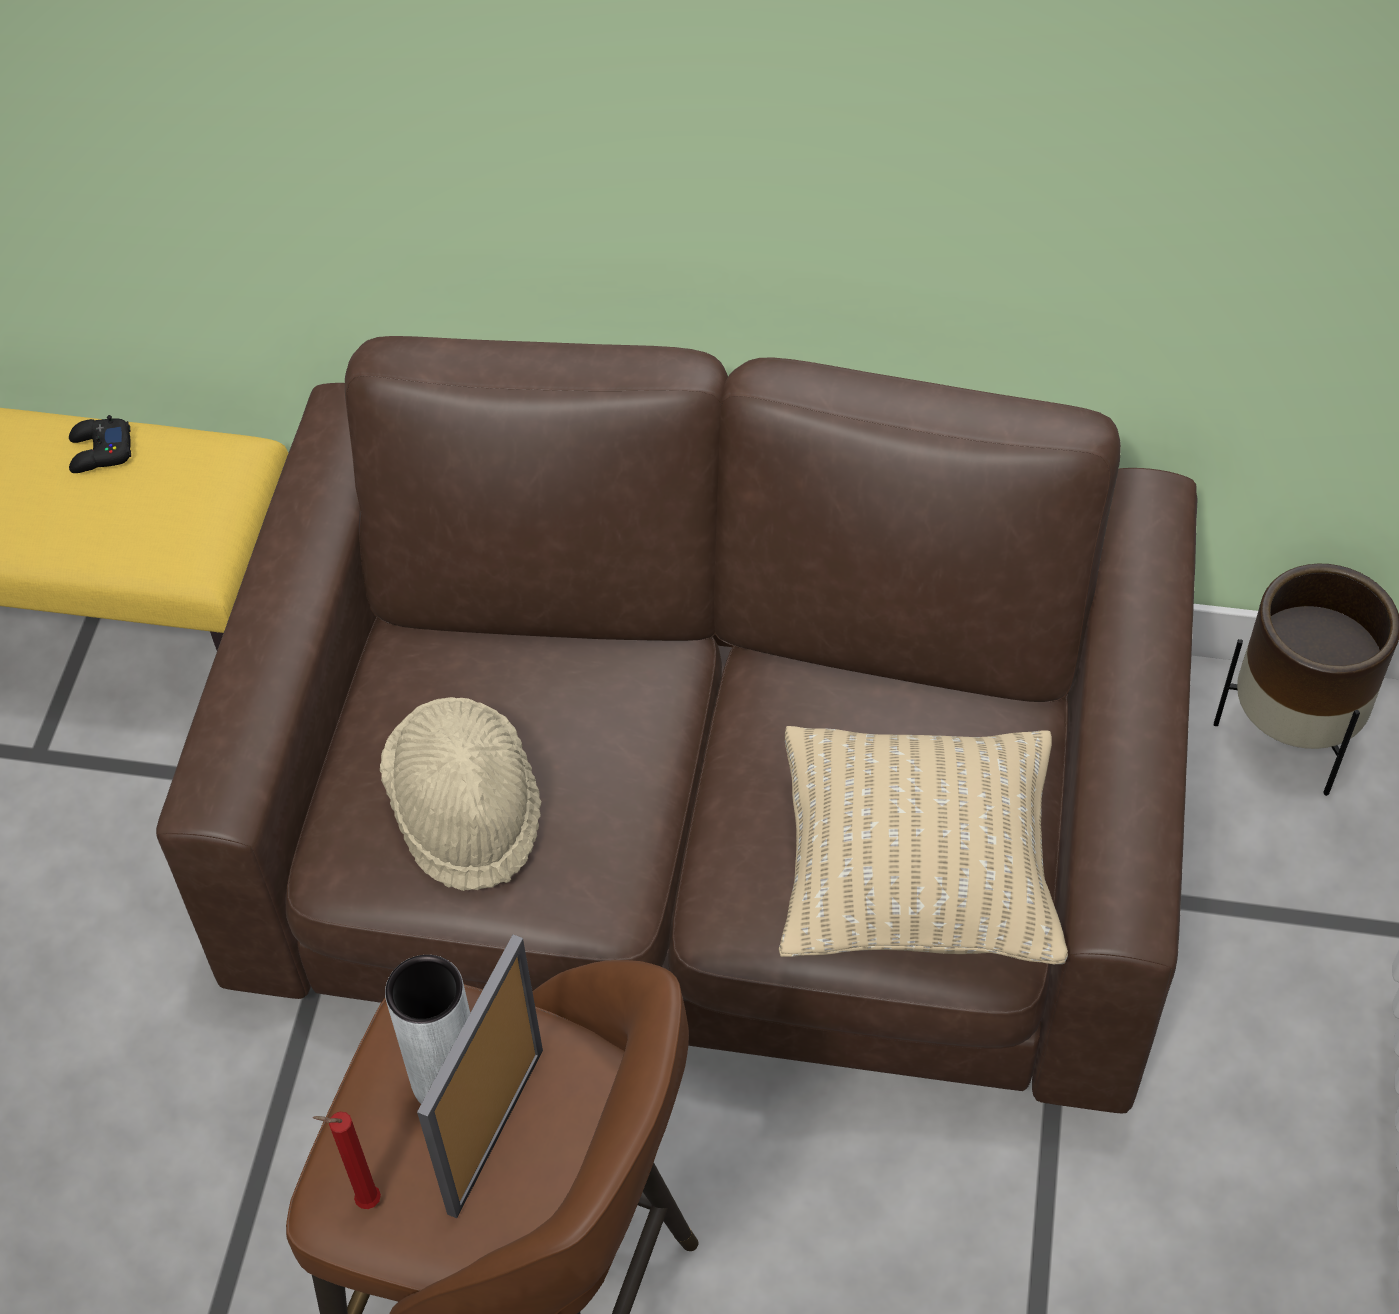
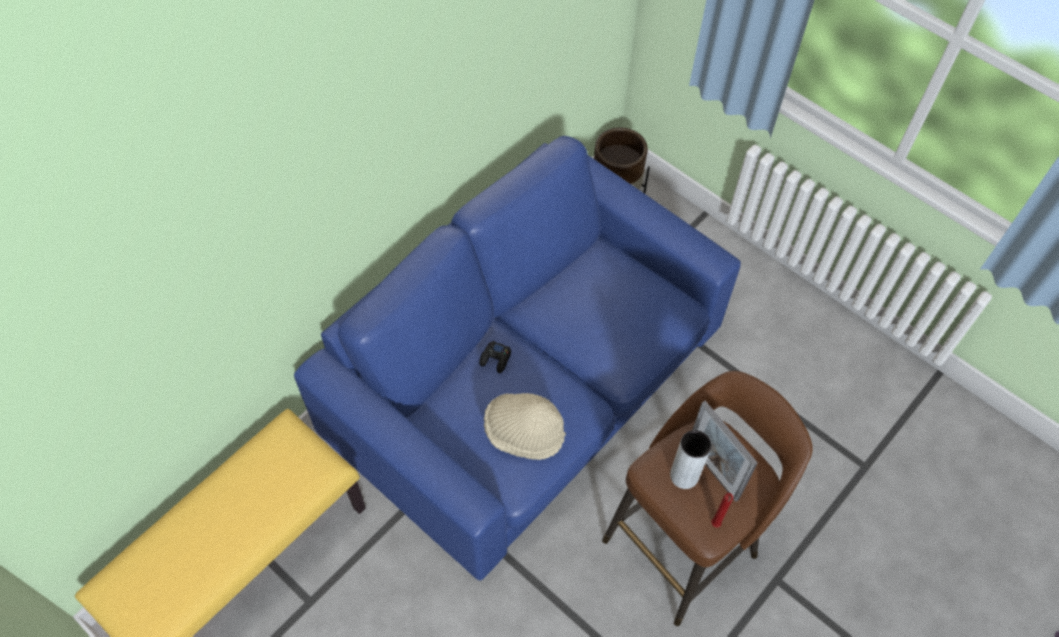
camera: 60 degrees left, 5 degrees up
(100, 452) = (241, 475): black game controller -> black game controller (495, 359)
(707, 831) = (527, 382): brown sofa -> blue sofa
(916, 880) = (646, 314): beige pillow -> none

